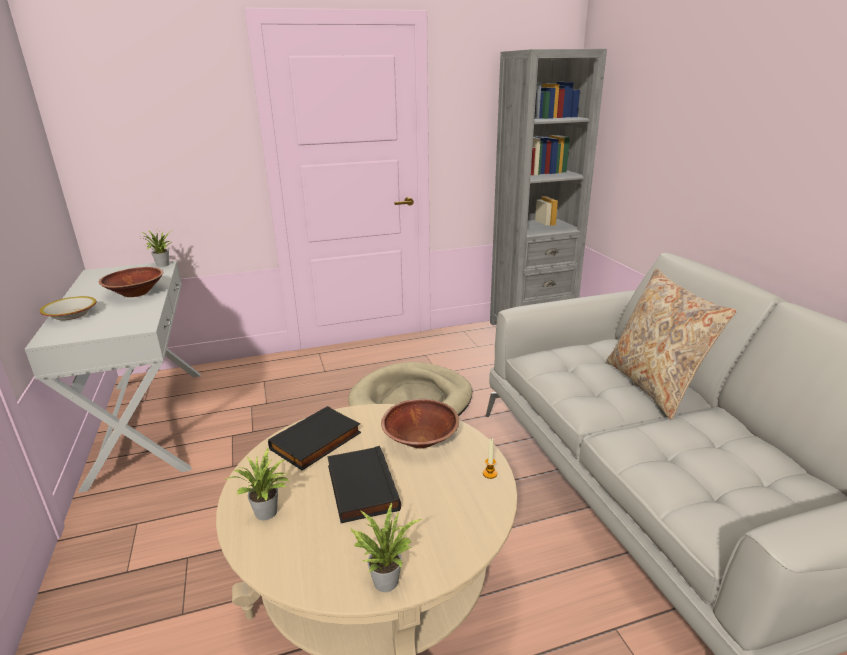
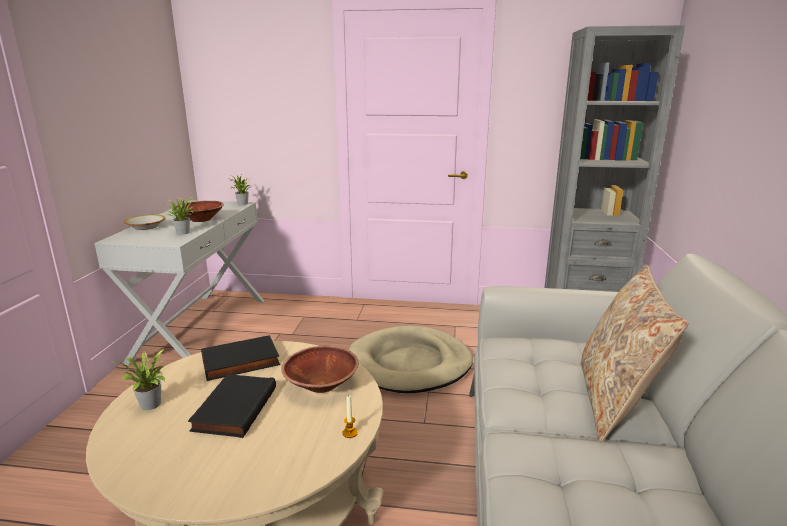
camera: 25 degrees right, 5 degrees down
(384, 578) = (173, 488): potted plant -> potted plant (183, 232)

